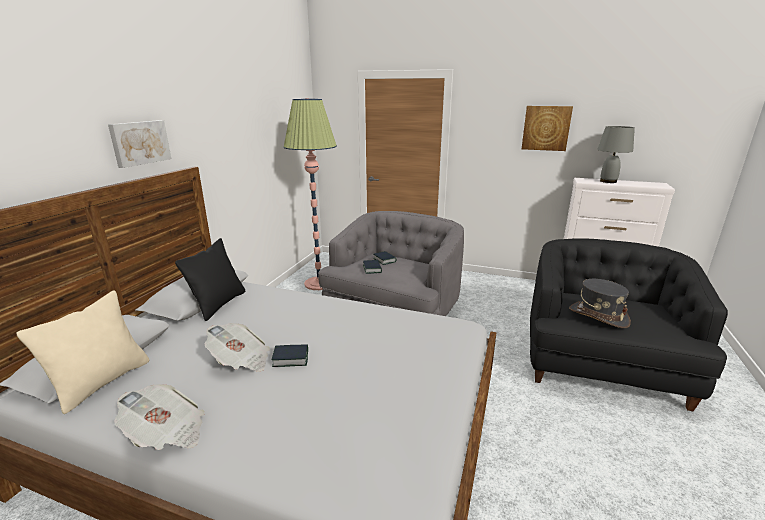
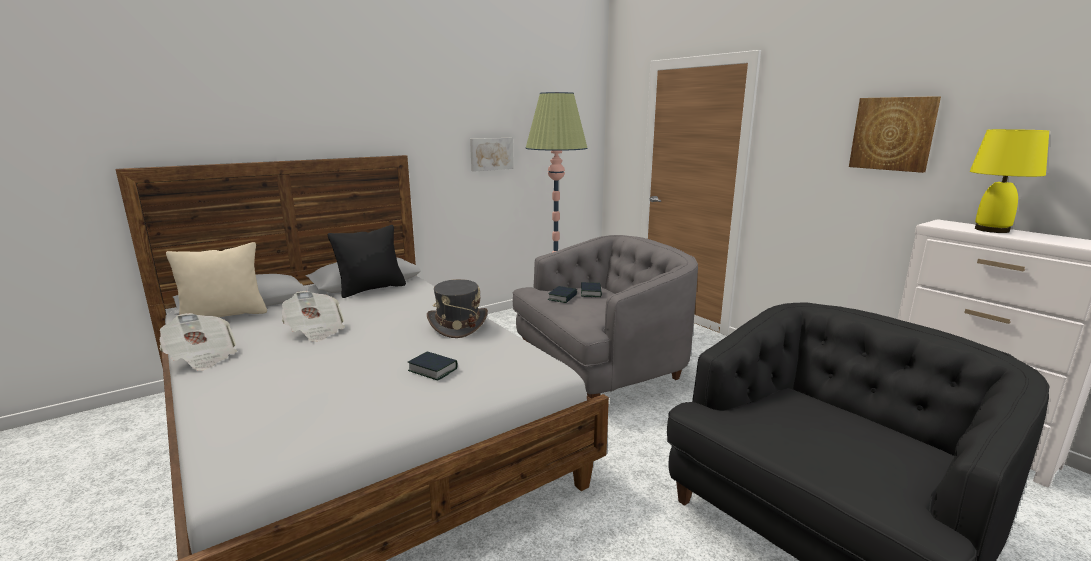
camera: 35 degrees right, 5 degrees down
(139, 142) = (348, 126): picture -> picture (491, 154)
(290, 358) = (348, 341): book -> book (433, 370)
(598, 316) = (777, 424): grey hat -> grey hat (457, 324)
(607, 181) = (990, 230): grey table lamp -> yellow table lamp

